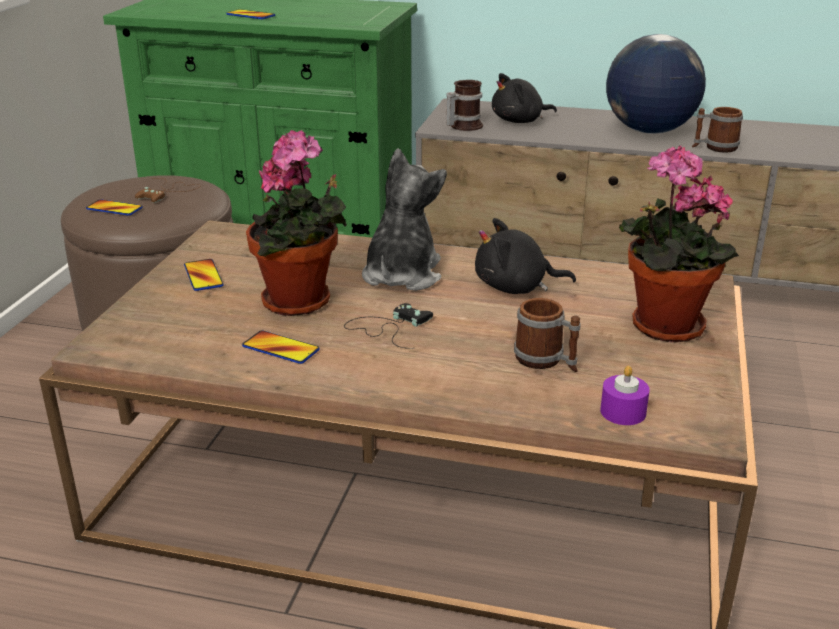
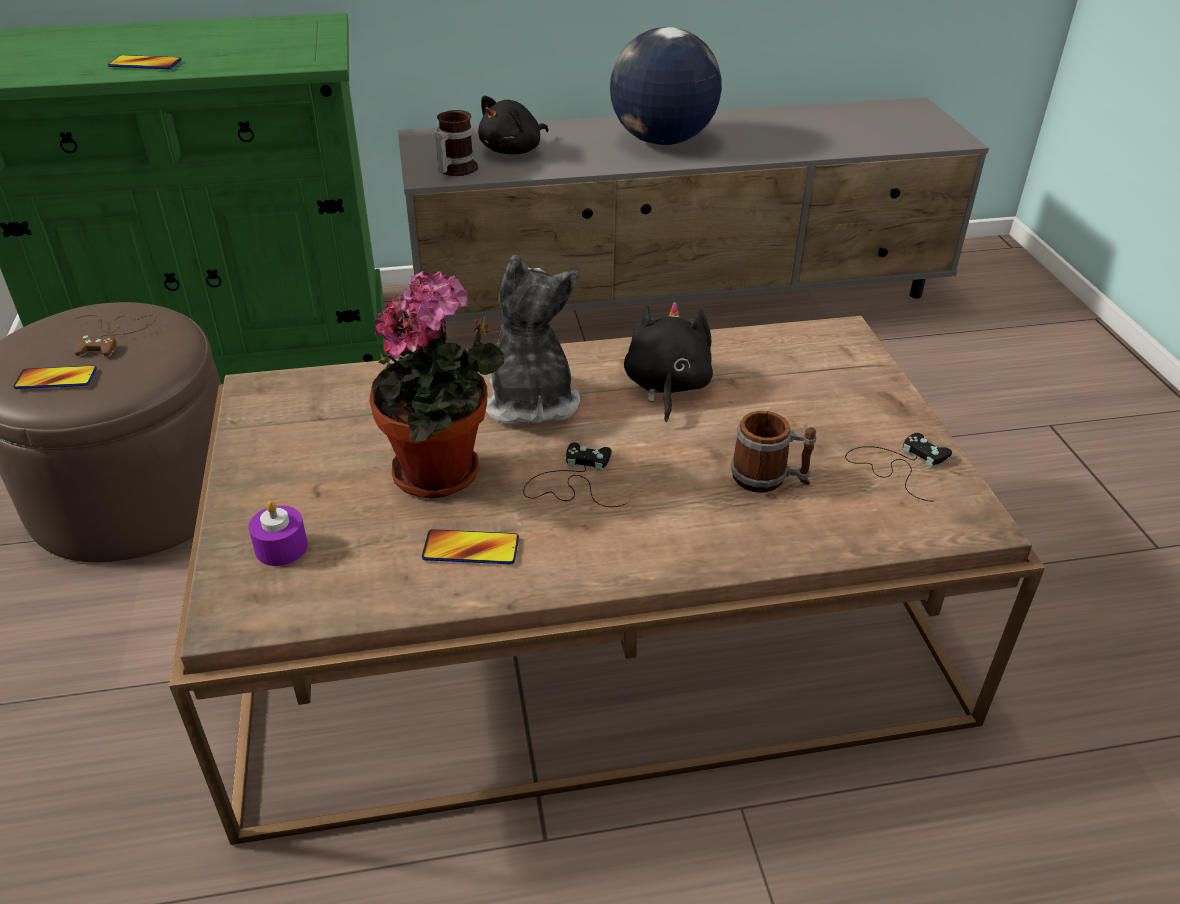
camera: 25 degrees left, 10 degrees up
(203, 276) = (288, 465): phone -> none
(516, 287) = (666, 386): black plush toy -> black plush toy turned 120 degrees clockwise
(623, 412) = (887, 522): purple candle -> purple candle (281, 547)
(661, 327) = (844, 401): potted plant -> none
(669, 378) = (897, 465): none -> black game controller
(715, 148) = (743, 153): mug -> none

